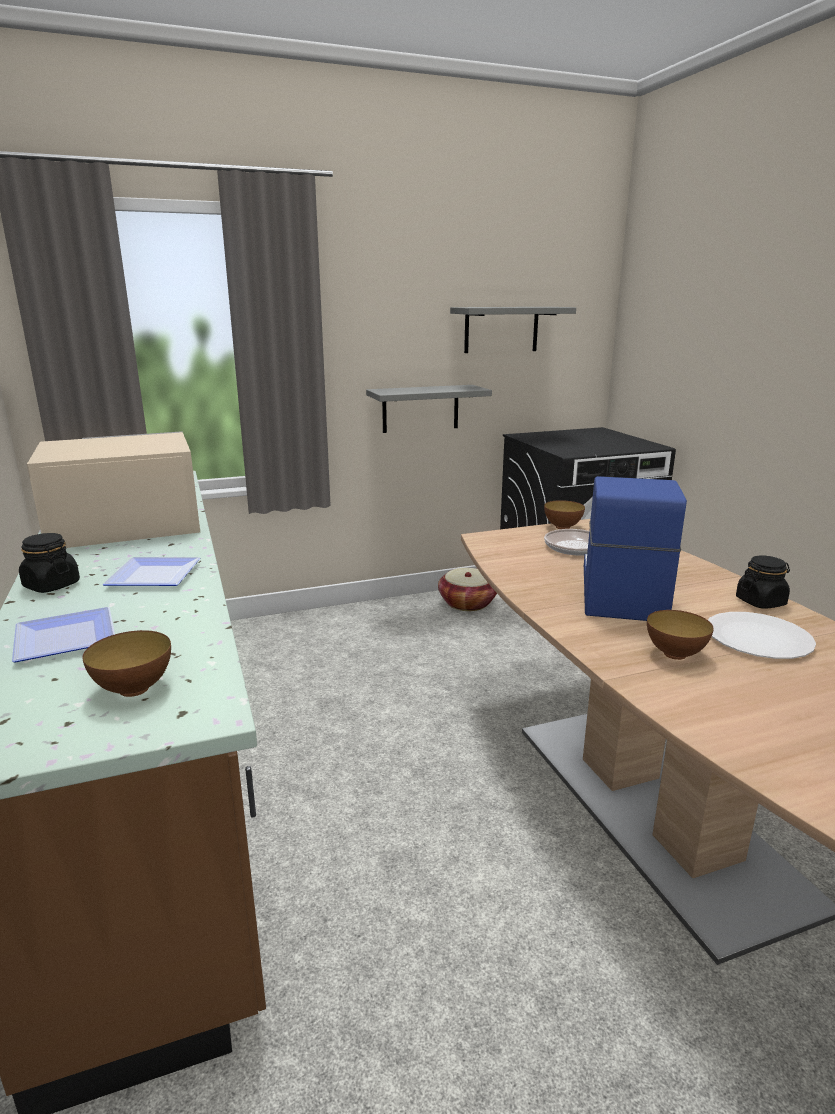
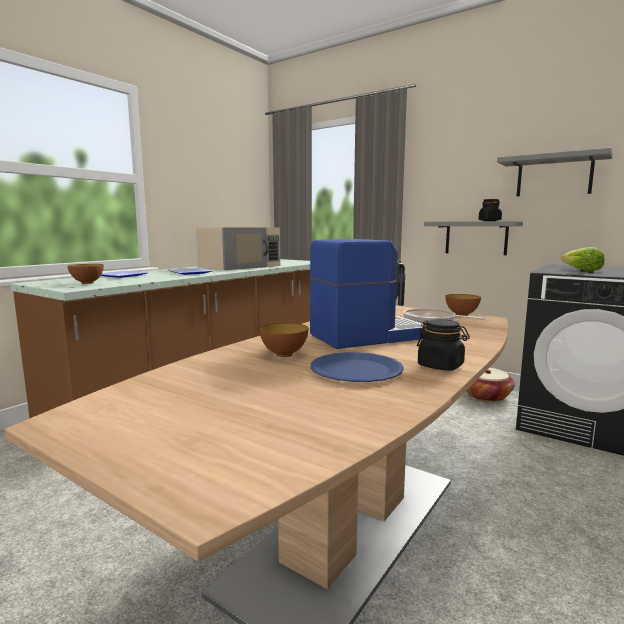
camera: 55 degrees right, 10 degrees down
(51, 585) = (166, 270): black jar -> black jar (489, 221)
(124, 524) = (240, 266): beige microwave -> beige microwave turned 105 degrees clockwise
(574, 444) = (581, 270): none -> lettuce
(757, 638) = (356, 370): white plate -> blue plate

